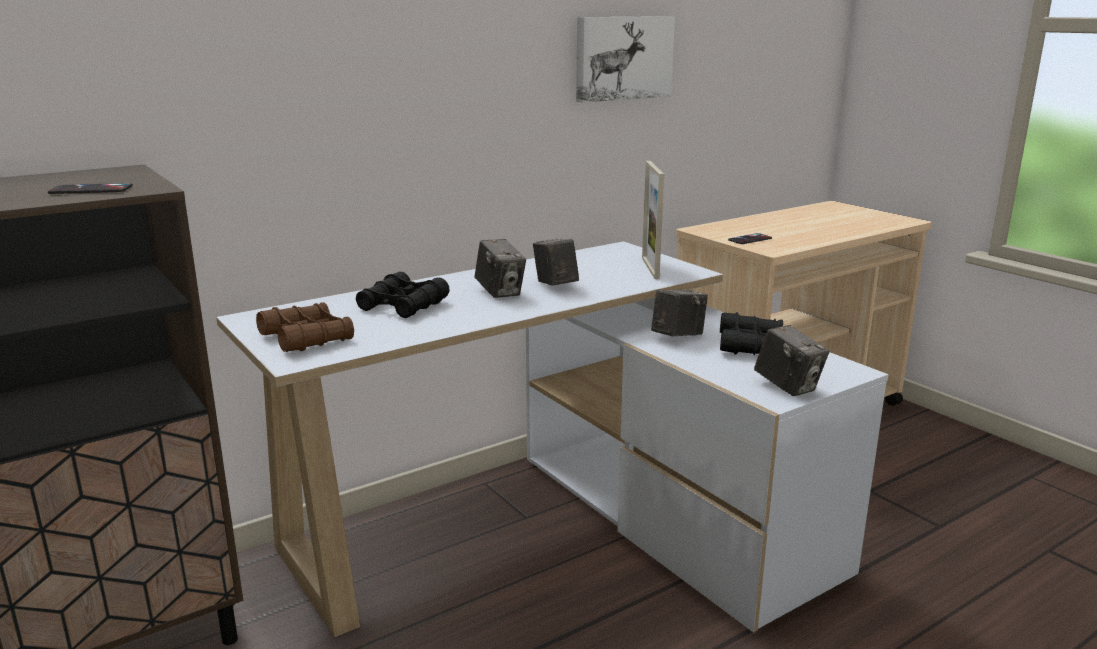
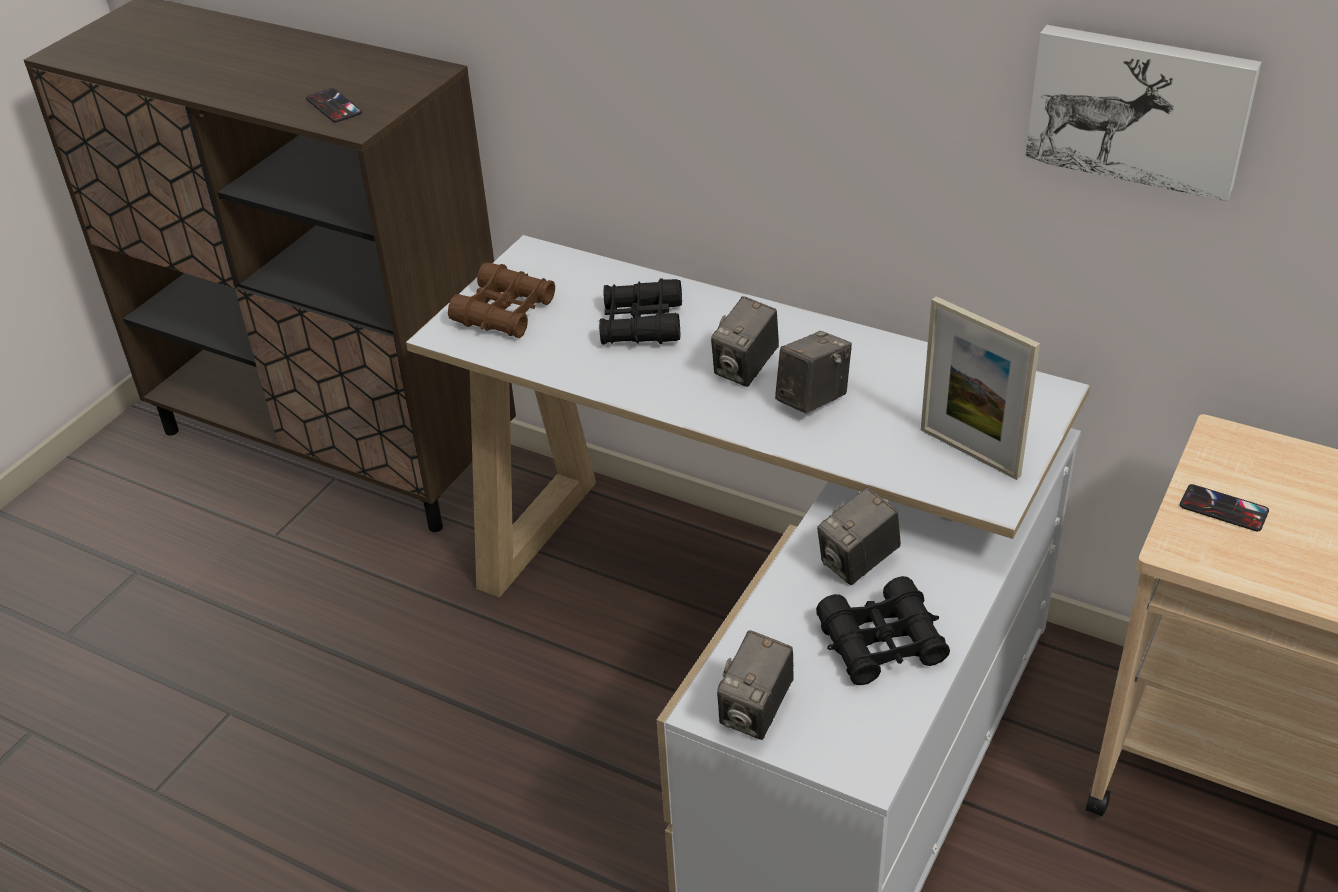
camera: 65 degrees right, 20 degrees up
(650, 268) = (969, 452): picture frame -> picture frame turned 105 degrees counterclockwise
(678, 336) = (858, 563): camera -> camera turned 120 degrees clockwise

